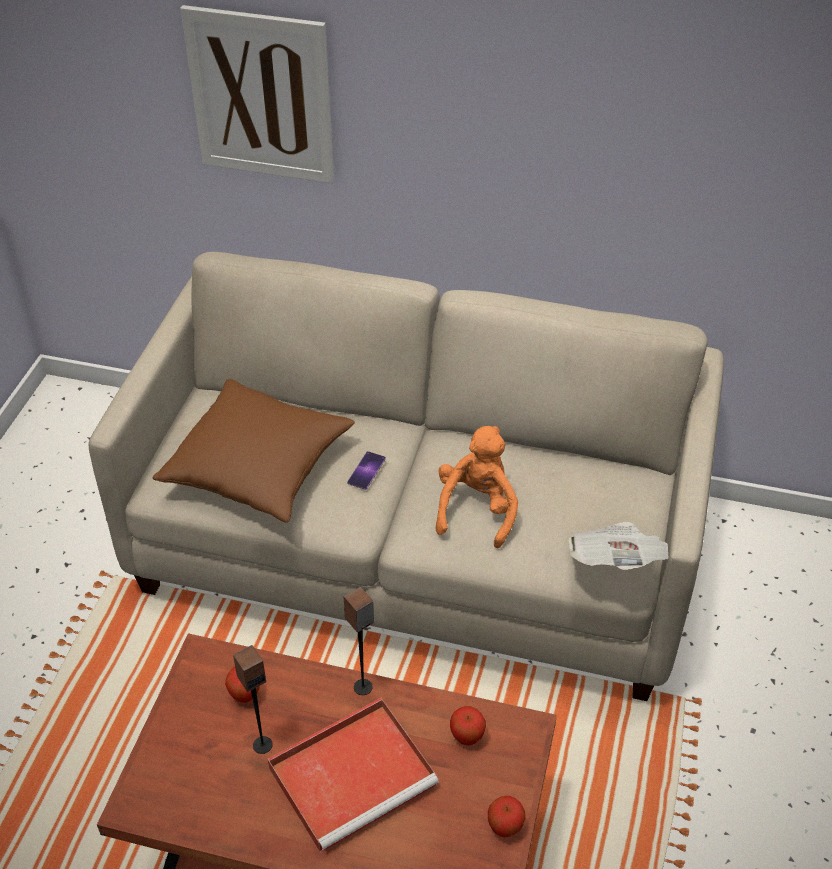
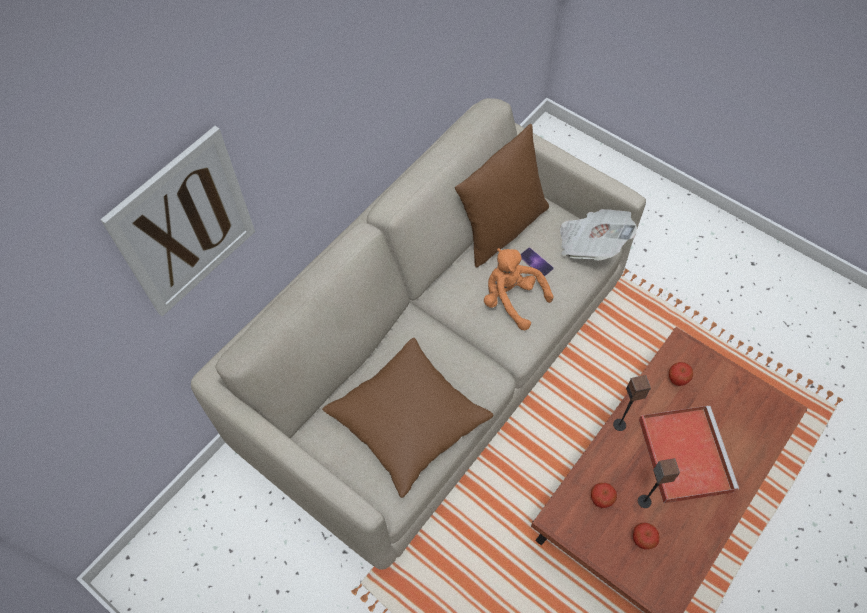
camera: 65 degrees left, 15 degrees up
(366, 470) = (446, 351): phone -> phone (536, 262)
(504, 828) = (744, 385): apple -> apple (642, 540)
(578, 467) = (501, 228): none -> brown pillow

